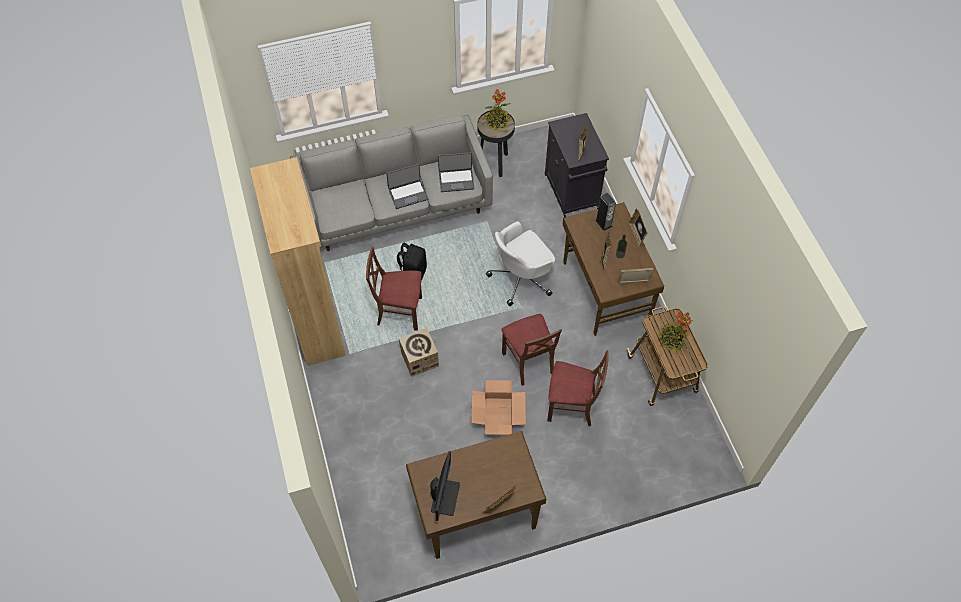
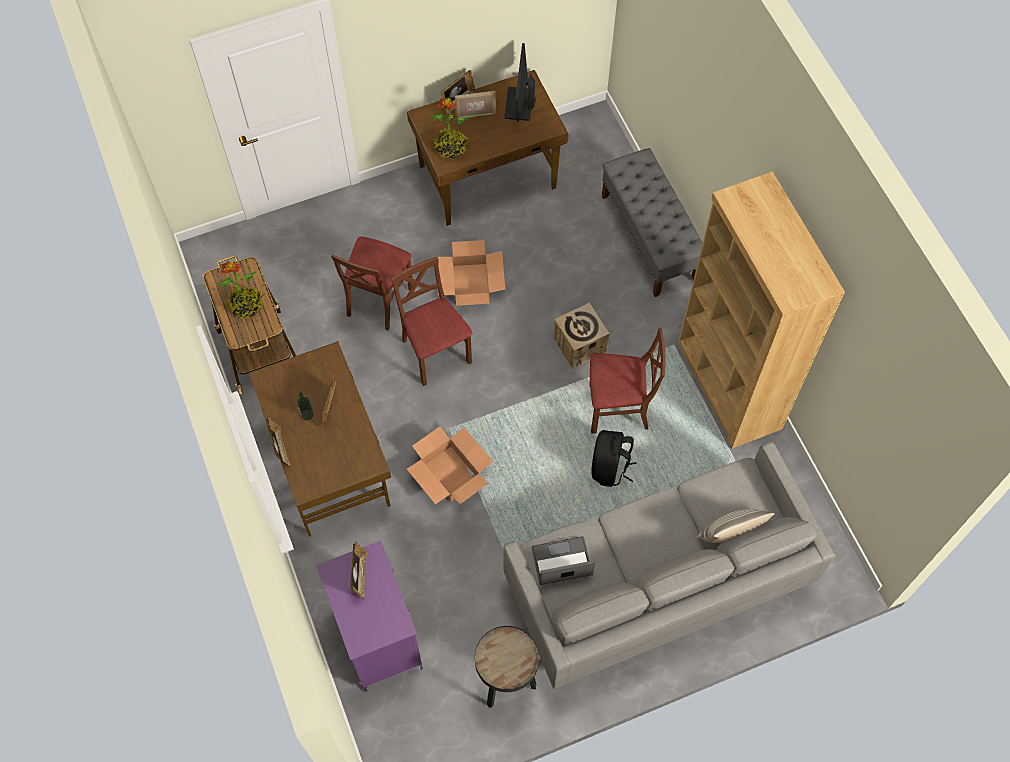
camera: 175 degrees right, 5 degrees up
(348, 442) = (649, 238): none -> grey bench
(349, 188) = (729, 534): none -> pillow
(408, 194) = (634, 530): laptop -> none
(497, 122) = (505, 663): potted plant -> potted plant (451, 147)
(521, 278) = (450, 474): white office chair -> cardboard box
(571, 406) = (378, 300): brown chair -> brown chair turned 75 degrees counterclockwise
(572, 192) = (377, 634): black cabinet -> purple cabinet
(603, 223) = (329, 464): speaker -> none
(633, 282) = (290, 373): picture frame -> picture frame (475, 115)

